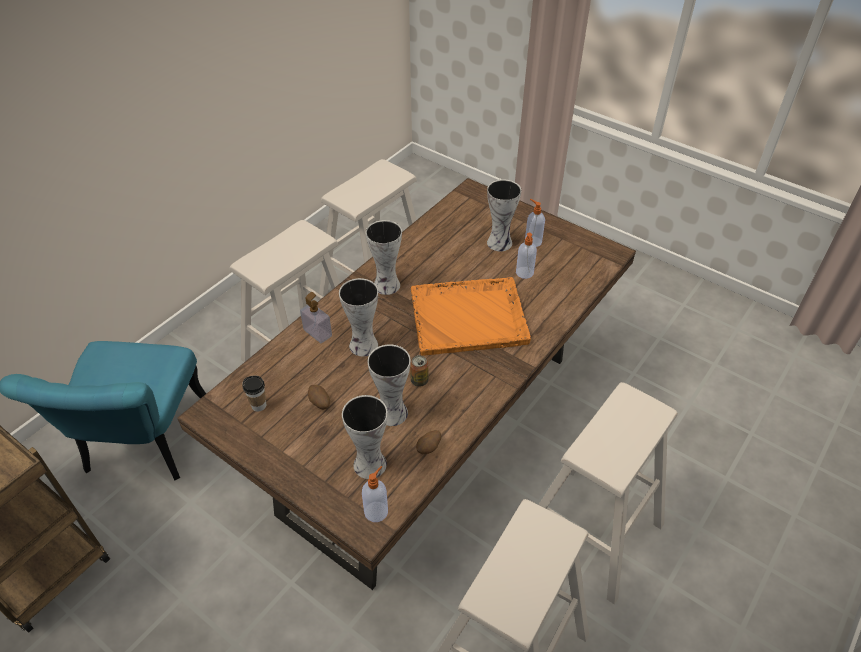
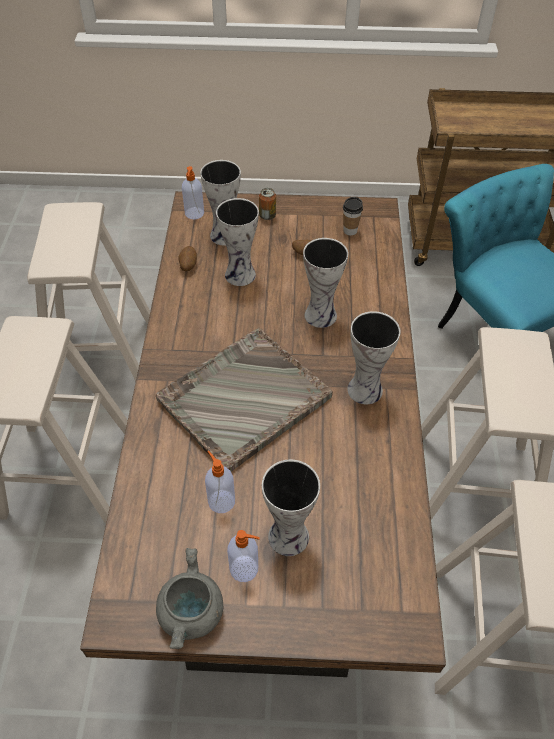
camera: 145 degrees right, 5 degrees up
(317, 333) = (373, 305): soap dispenser -> none
(419, 381) = (240, 310): can -> can (267, 216)
(469, 317) = (243, 399): orange tray -> grey tray
(571, 237) = (192, 614): none -> grey cooking pot

